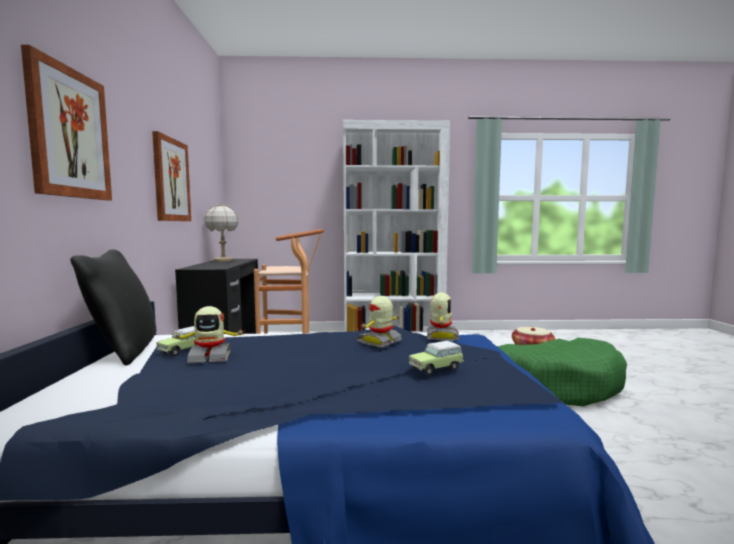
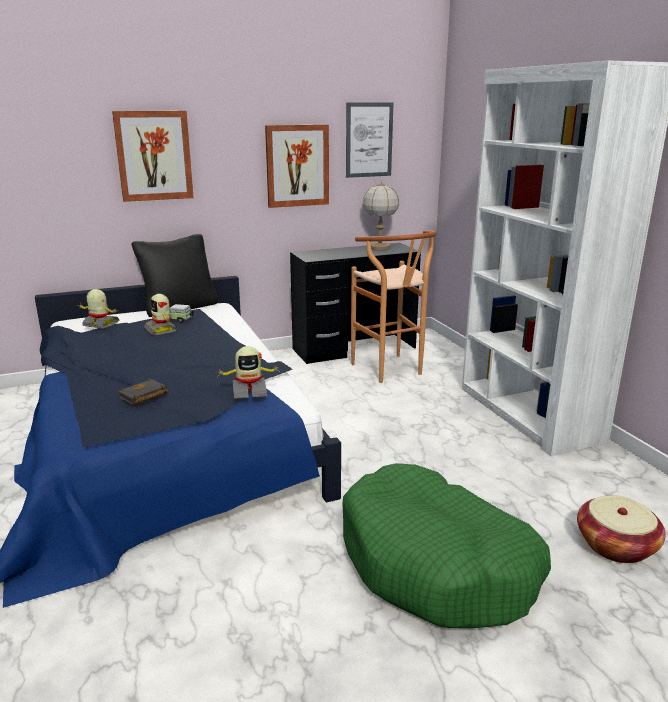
camera: 70 degrees right, 15 degrees up
(200, 167) = (369, 140): none -> picture
(380, 342) = (215, 369): toy robot -> toy robot (100, 324)
(437, 368) = (143, 396): toy car -> black book

